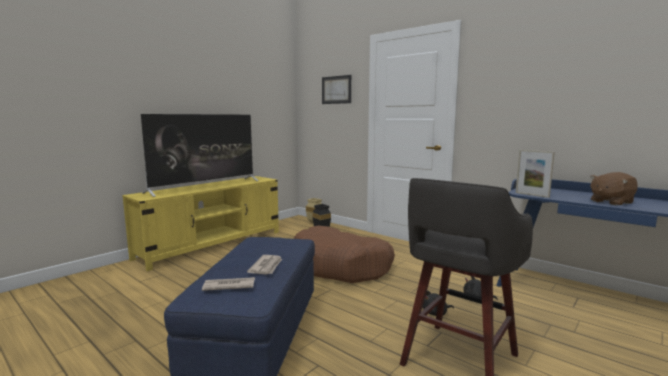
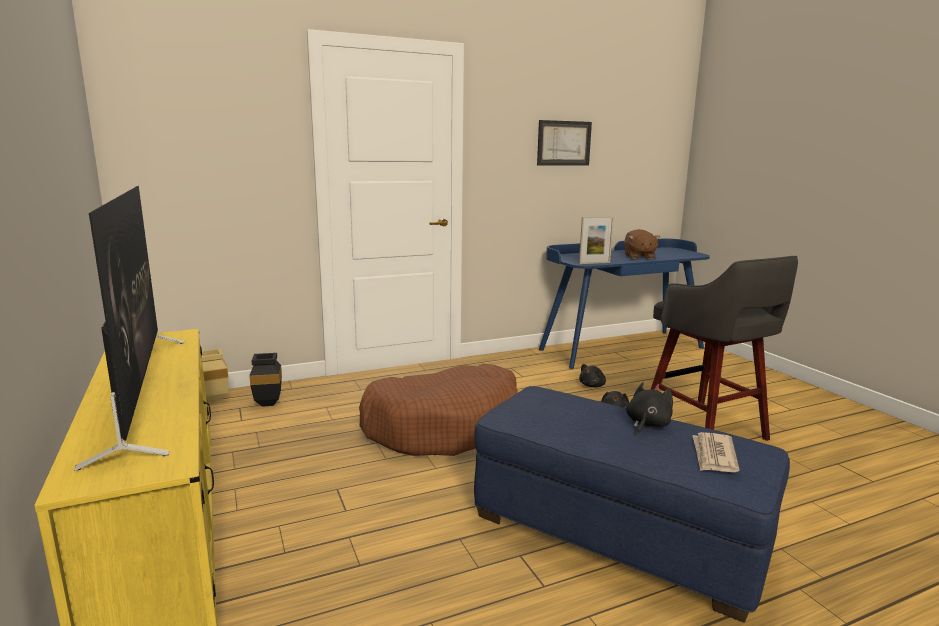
camera: 65 degrees left, 5 degrees up
(266, 266) = (647, 424): newspaper -> black plush toy
(336, 90) = (229, 124): picture -> picture (564, 143)

